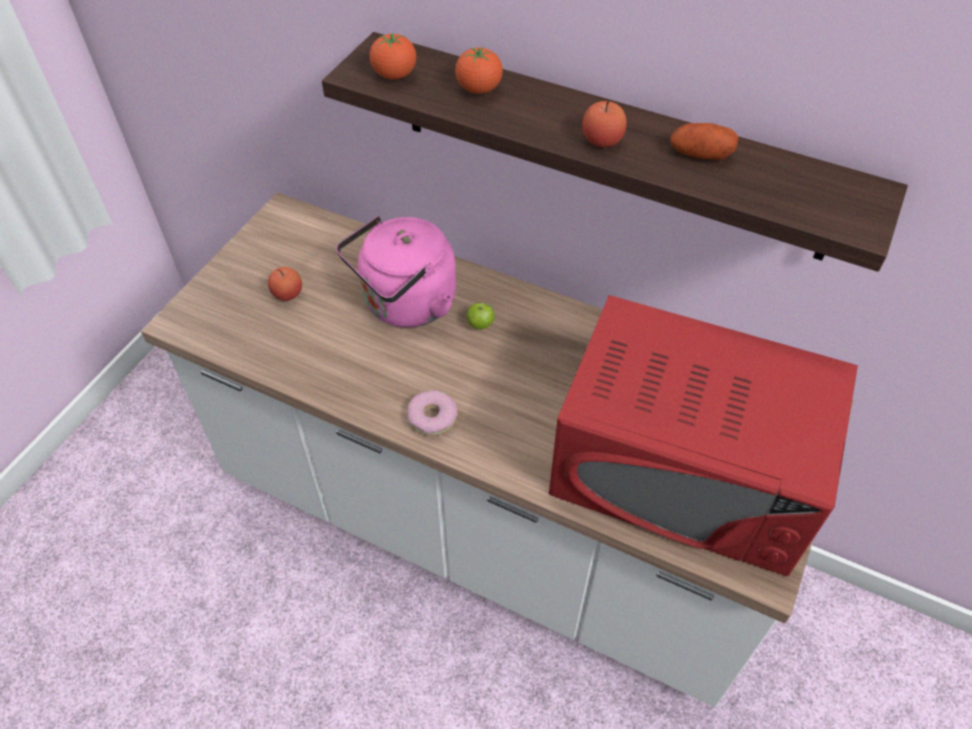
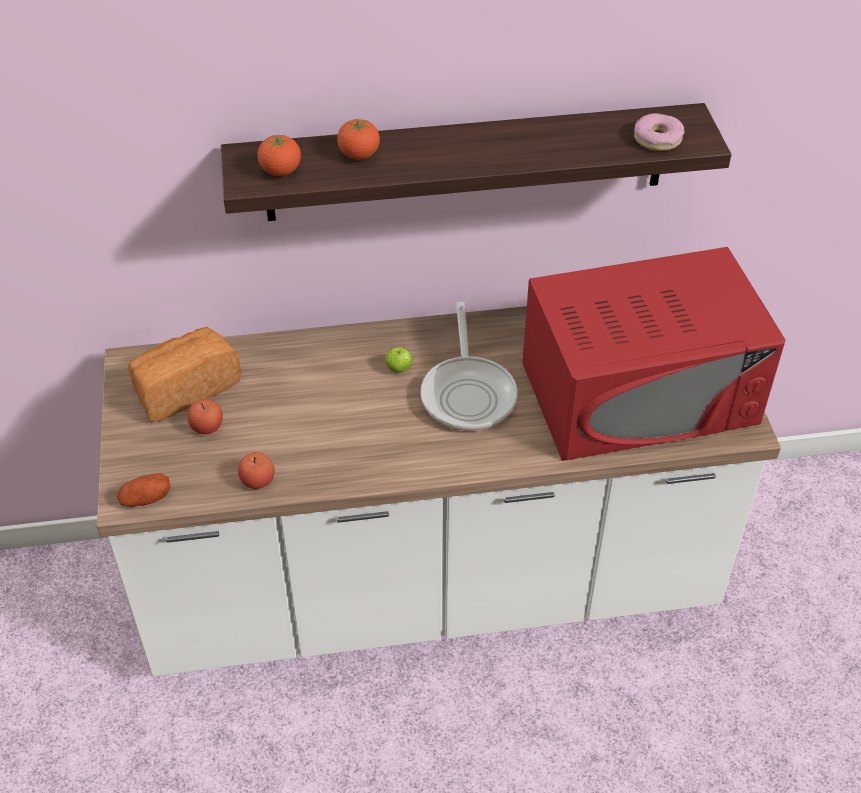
camera: 35 degrees left, 5 degrees down
(301, 253) = (185, 388): none -> bread
(405, 305) = (321, 384): pink kettle -> none
(432, 417) = (426, 456): donut -> donut (657, 139)
(521, 379) = (468, 392): none -> frying pan
(602, 140) = (487, 155): apple -> apple (257, 481)
(700, 154) = (562, 137): potato -> potato (146, 499)

